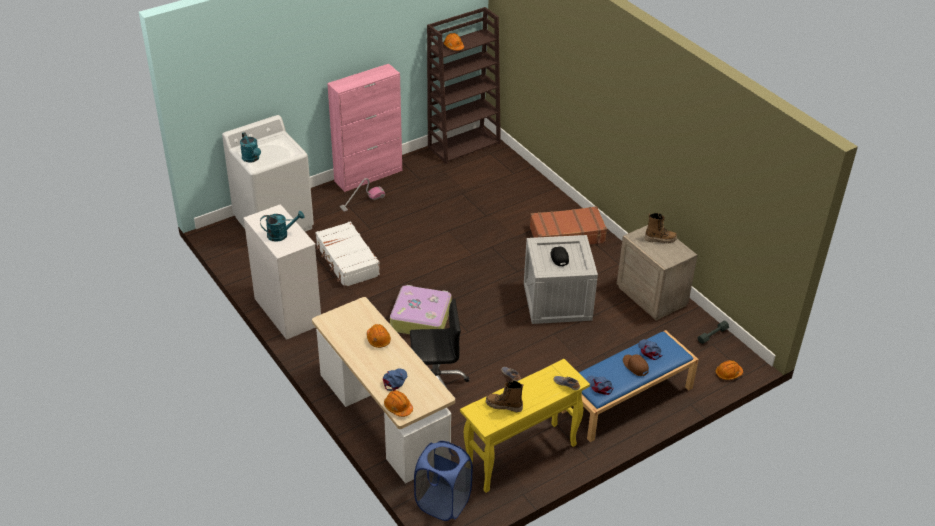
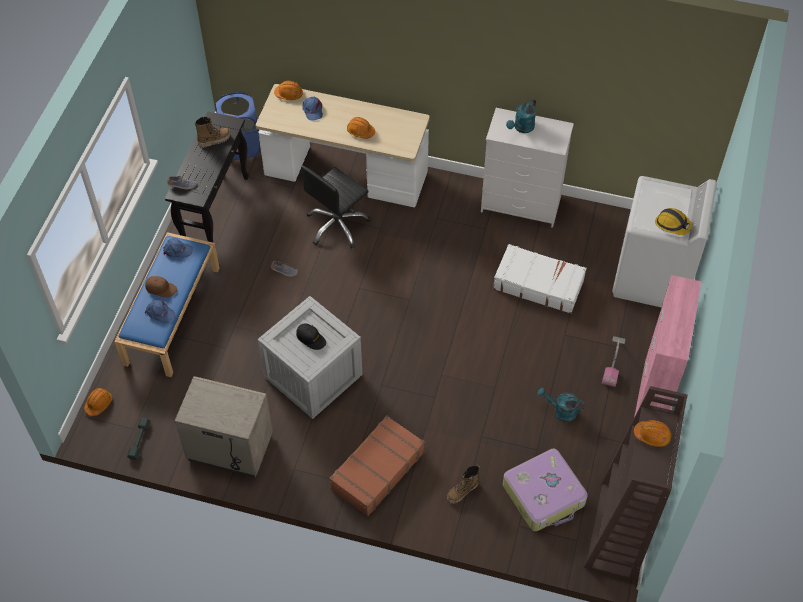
camera: 140 degrees right, 15 degrees up
(252, 159) = (661, 188): turquoise watering can -> turquoise watering can (560, 411)
(278, 141) = (672, 224): none -> hard hat
(420, 318) = (411, 273): suitcase -> suitcase (544, 495)
(520, 458) = (216, 211): yellow console table -> black console table
(660, 239) = (225, 415): boot -> boot (462, 492)

